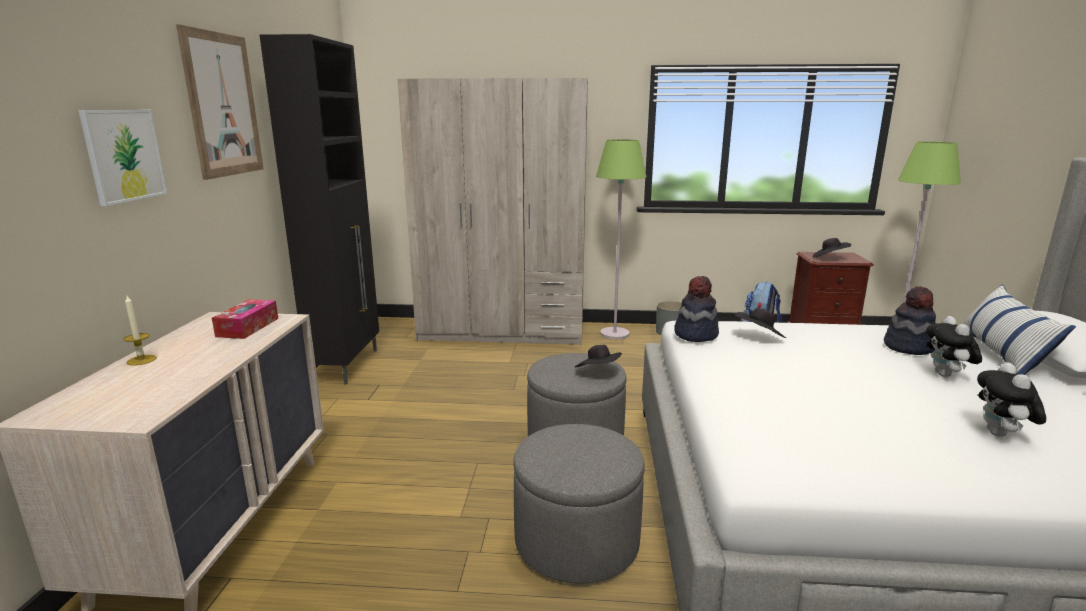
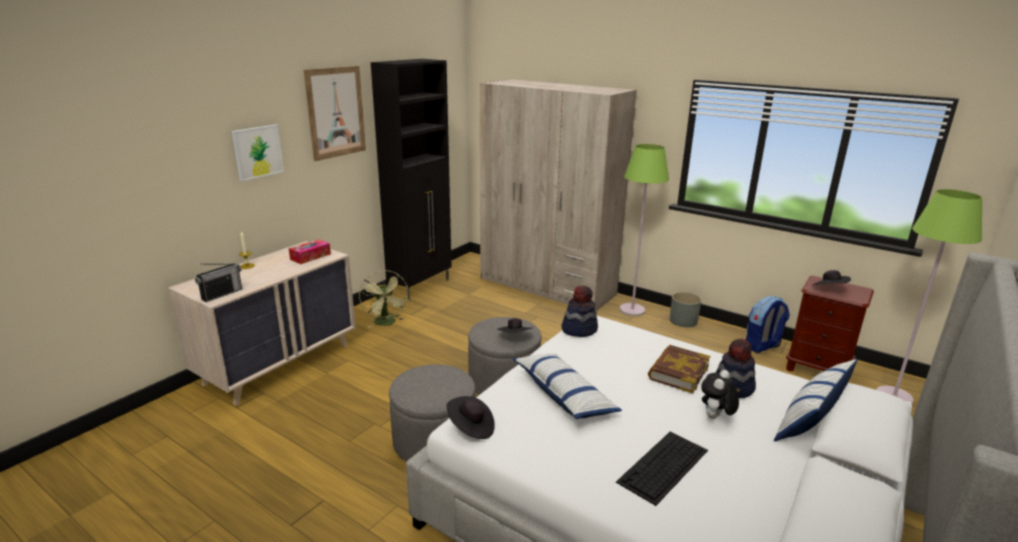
camera: 30 degrees right, 5 degrees up
(144, 408) = (222, 294): none -> radio
(345, 418) = (387, 323): none -> green fan
(759, 337) = (621, 344): black hat -> black hat (471, 428)
(794, 400) = (564, 395): none -> pillow
(847, 347) = (678, 372): none -> book
(1001, 435) = (663, 466): plush toy -> keyboard

